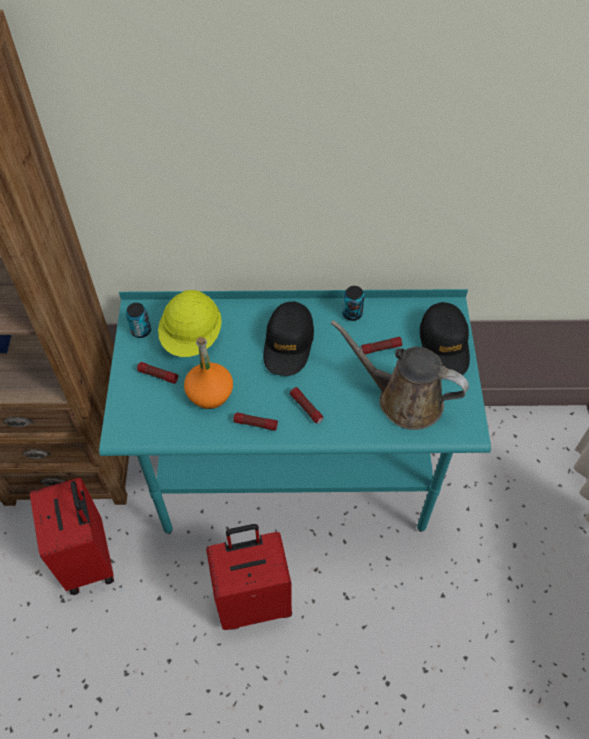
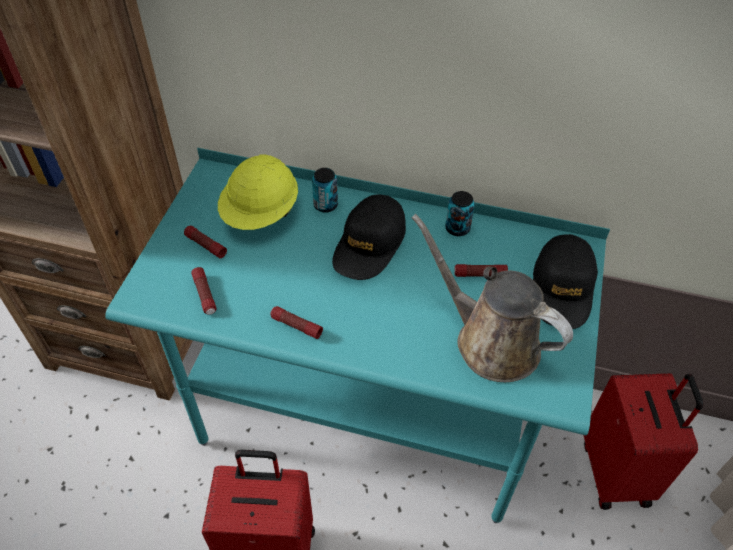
camera: 15 degrees right, 5 degrees down
(89, 558) = (109, 449): red suitcase -> red suitcase (617, 472)
(141, 331) = (207, 194): can -> can (325, 205)
(210, 393) = (256, 279): orange bottle -> none
(306, 408) = (364, 322): flashlight -> flashlight (205, 295)

